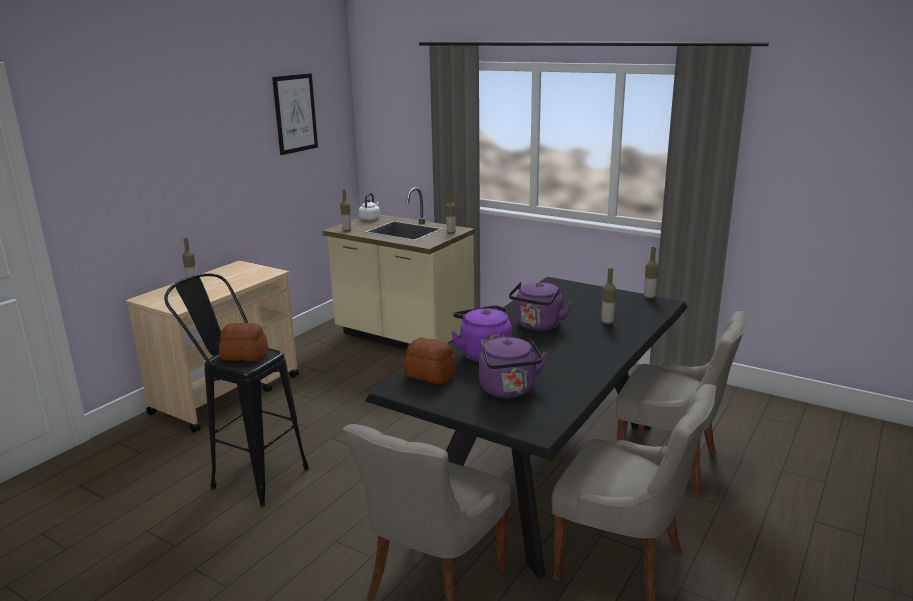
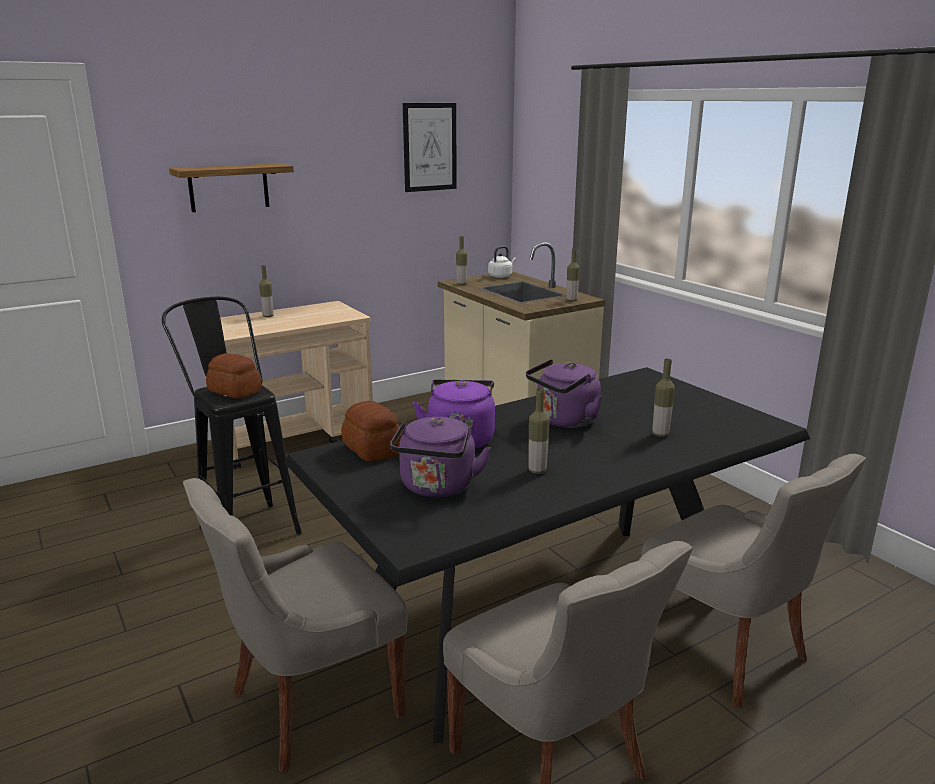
camera: 25 degrees right, 0 degrees up
(140, 169) = (228, 187): none -> shelf
(649, 297) = (757, 414): bottle -> bottle (537, 470)

